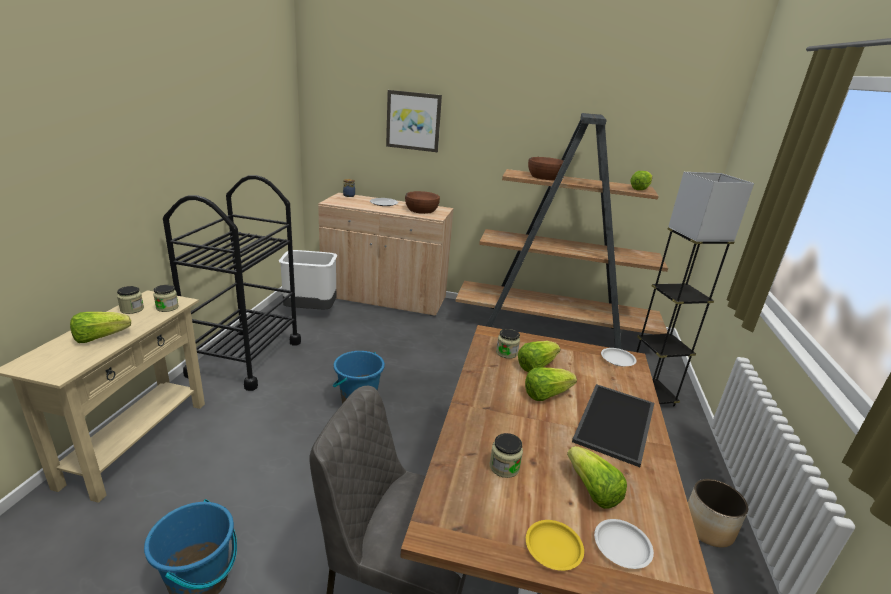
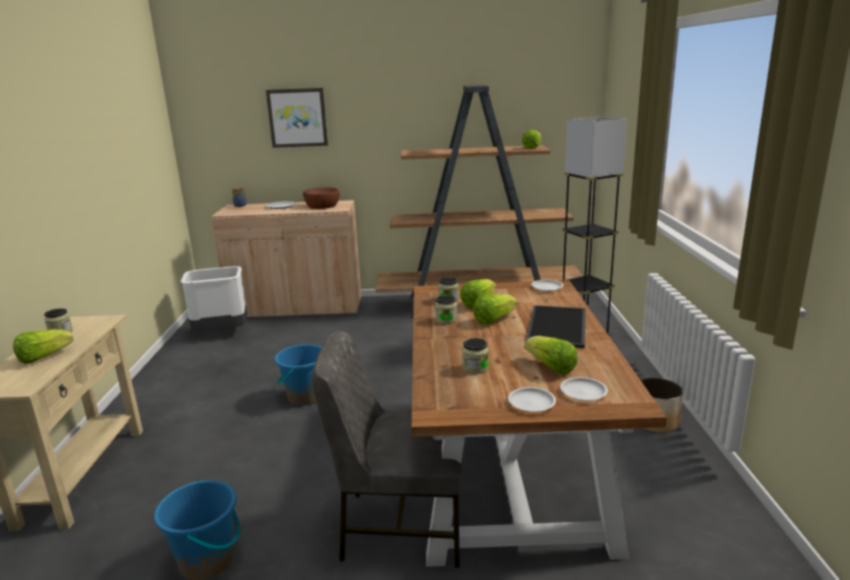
camera: 10 degrees left, 5 degrees down
(167, 307) = (97, 325): jar -> jar (446, 320)
(246, 358) = (169, 385): black cart -> none
(545, 177) = (441, 151): brown bowl -> none
(553, 547) = (531, 402): yellow plate -> white plate

